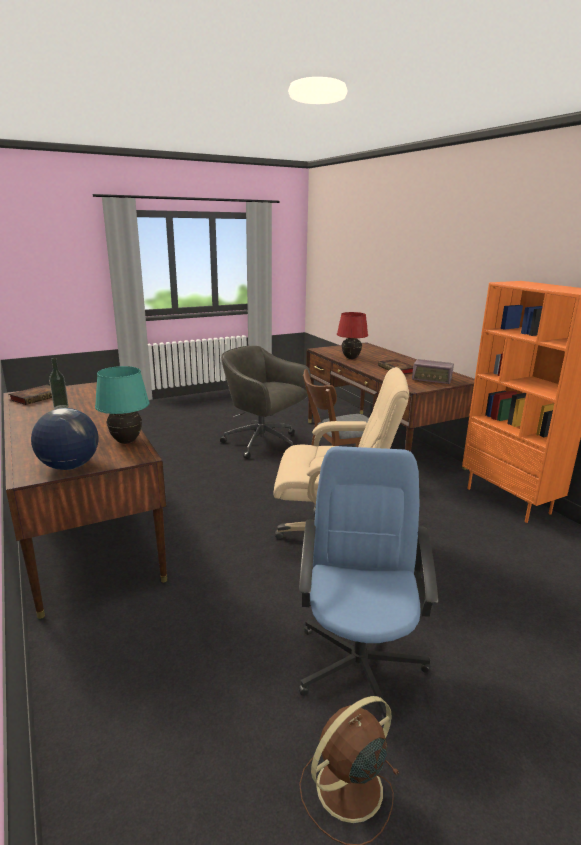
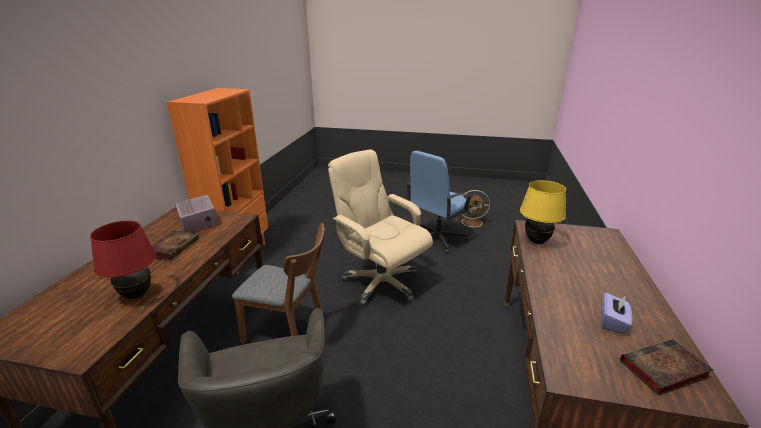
camera: 140 degrees left, 5 degrees up
(61, 407) = (612, 322): bottle -> purple tissue box
(69, 466) = (580, 232): globe -> none
(126, 441) = (537, 241): turquoise table lamp -> yellow table lamp

